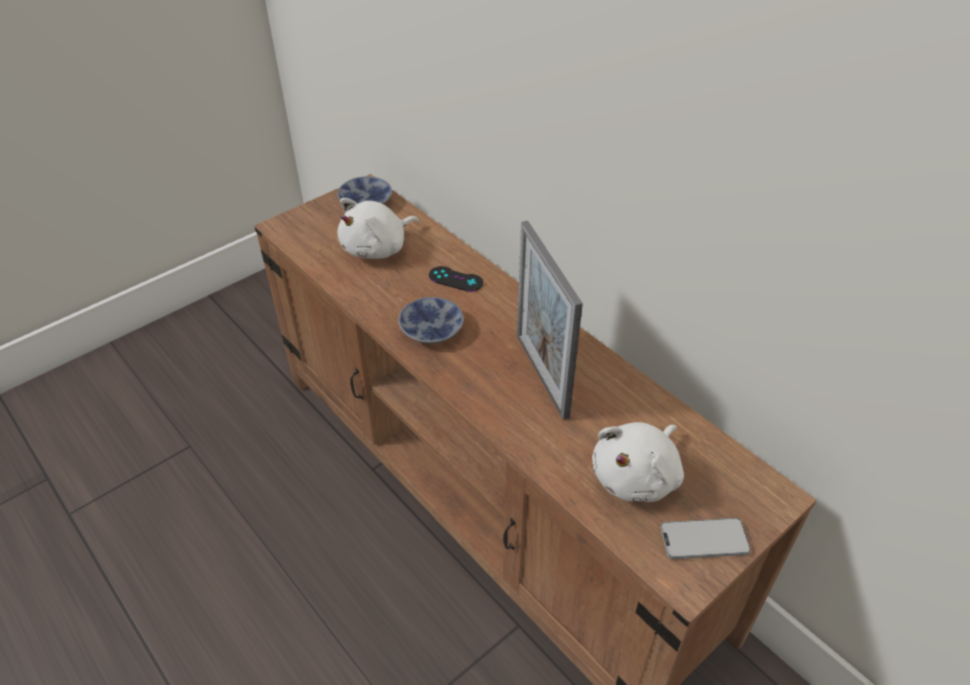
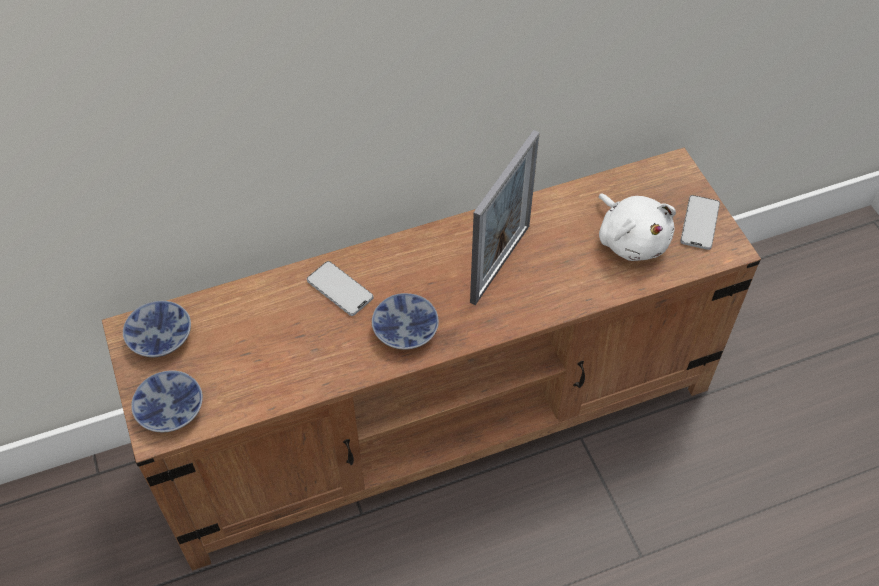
camera: 70 degrees left, 10 degrees up
(301, 227) = (171, 411): none -> bowl
(377, 248) = (252, 344): white plush toy -> none
(455, 279) = (340, 289): black game controller -> phone
(541, 375) = (500, 263): picture frame -> picture frame turned 60 degrees counterclockwise

